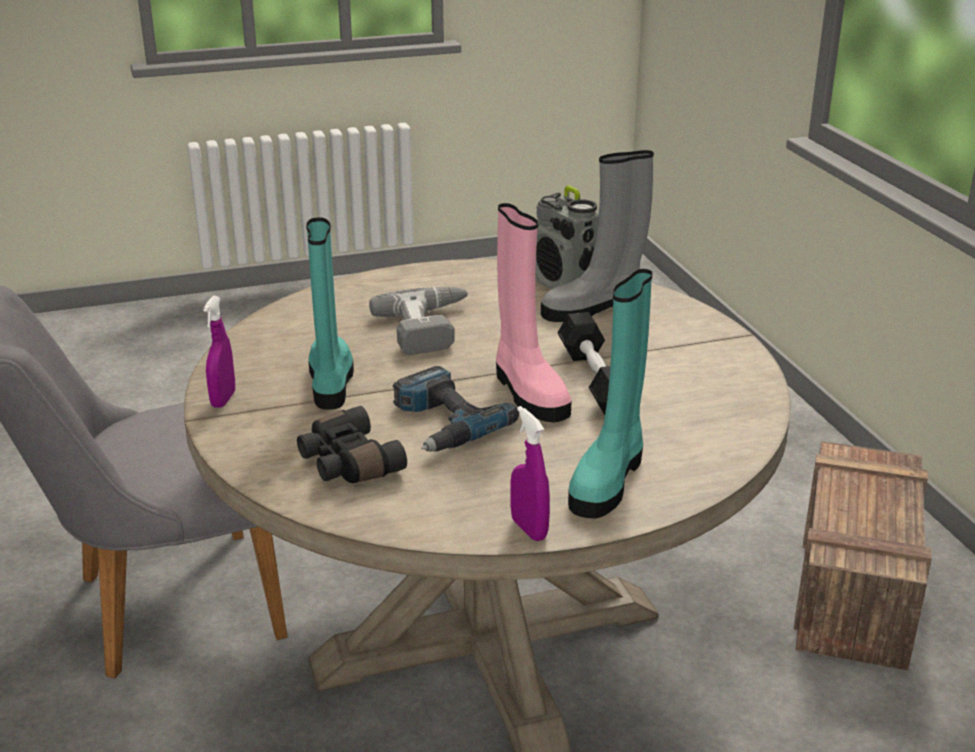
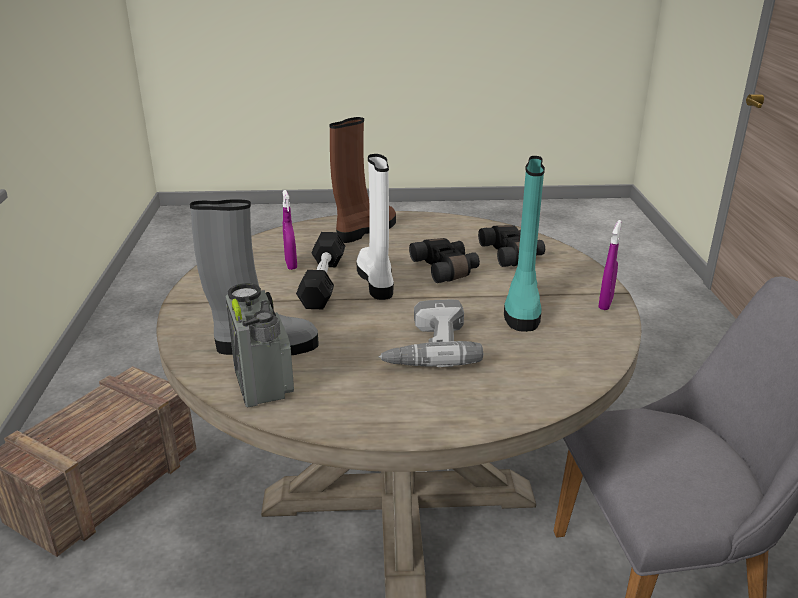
camera: 165 degrees left, 0 degrees up
(442, 423) = (446, 269): power drill -> black binoculars
(528, 392) = (377, 281): pink boot -> white boot
(529, 529) = (421, 218): purple spray bottle -> purple spray bottle (291, 265)
(608, 479) = (365, 231): turquoise boot -> brown boot

